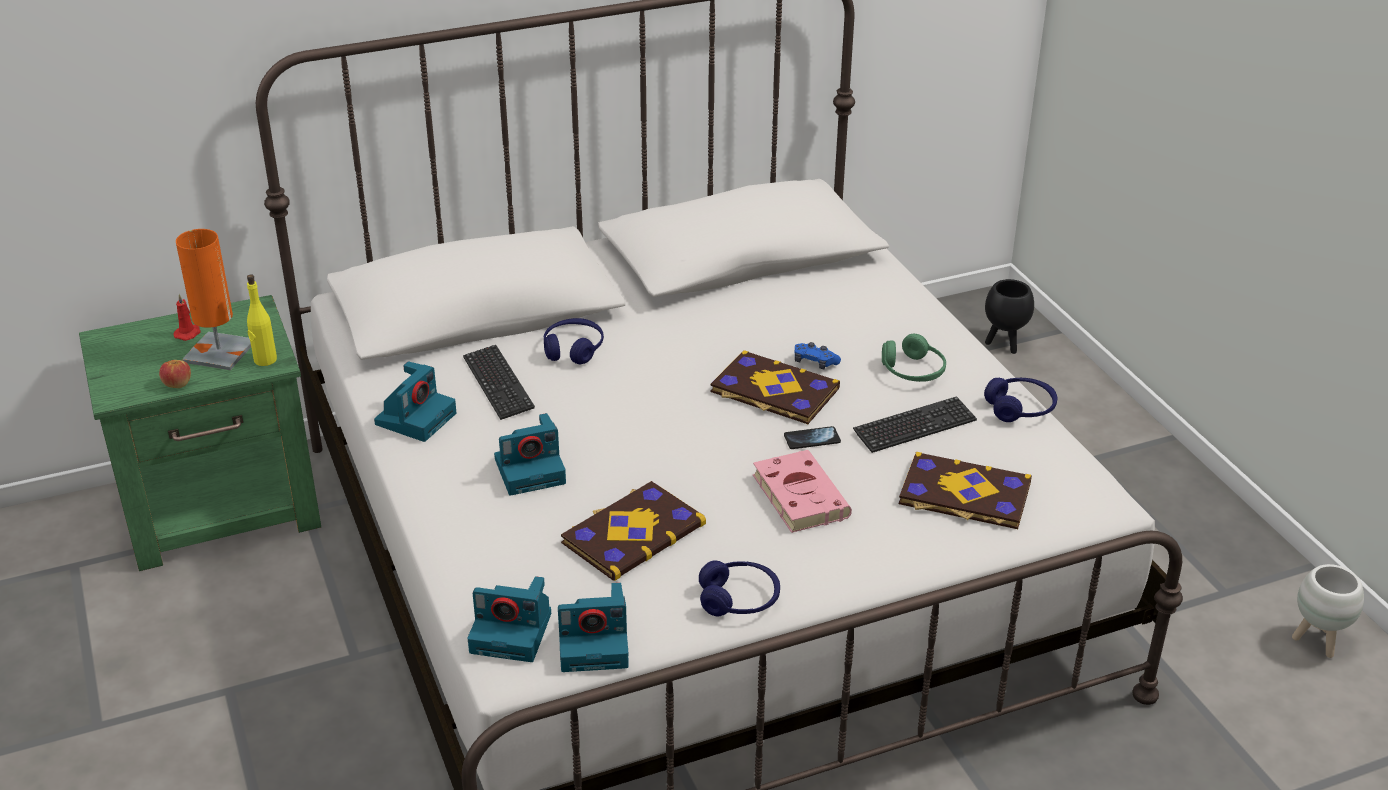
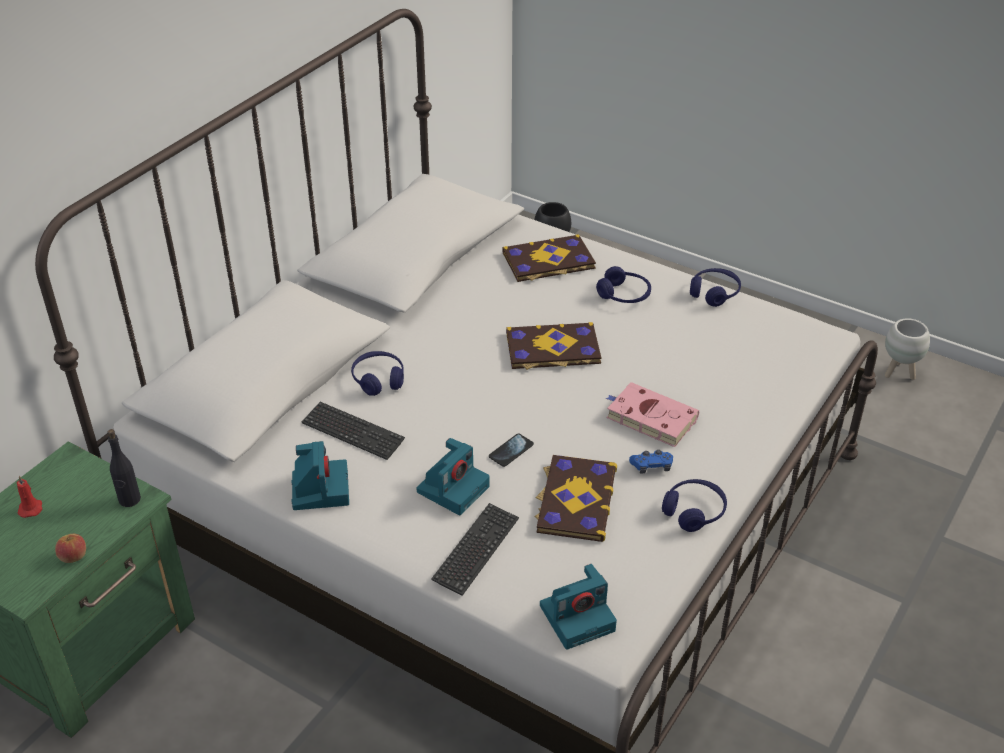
camera: 35 degrees left, 5 degrees up
(219, 352) = (79, 511): orange table lamp -> none
(265, 360) = (129, 499): yellow bottle -> black bottle
(595, 643) = (640, 593): camera -> none
(812, 439) = (615, 373): phone -> phone (511, 451)
(815, 362) = (556, 316): blue game controller -> blue game controller (652, 466)
(912, 371) = (624, 295): green headphones -> blue headphones
(914, 427) = (667, 334): keyboard -> keyboard (476, 550)
(964, 495) = (745, 368): book -> book (548, 261)

